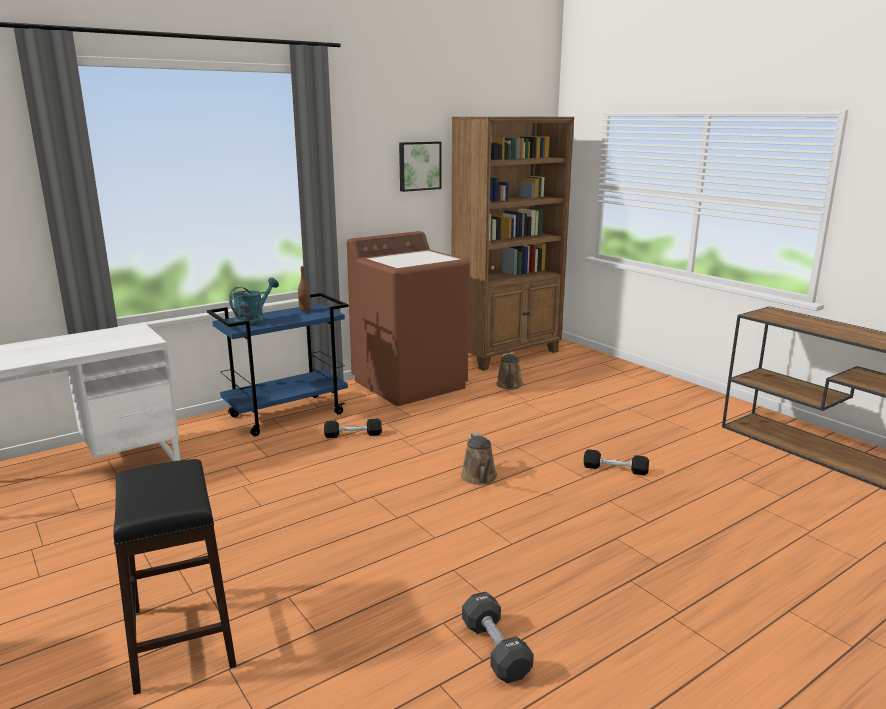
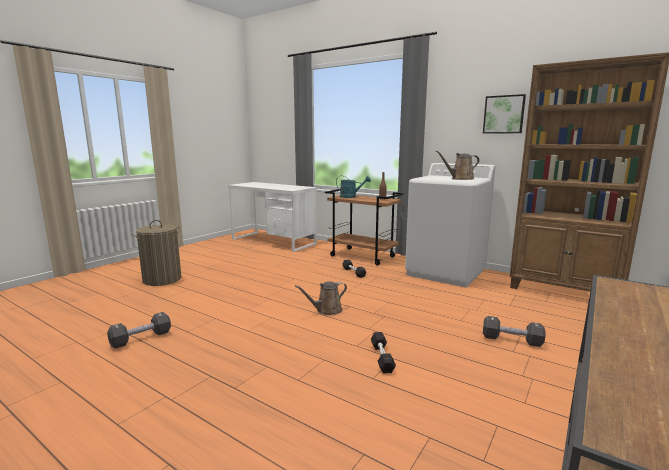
camera: 70 degrees right, 5 degrees down
(181, 637) = (162, 279): black stool -> laundry basket
(287, 414) = (363, 256): blue cart -> brown cart
(410, 384) = (446, 272): brown washing machine -> white washing machine
(509, 385) = (496, 300): brown watering can -> brown watering can (460, 179)
(598, 406) = (511, 340): none -> black dumbbell

